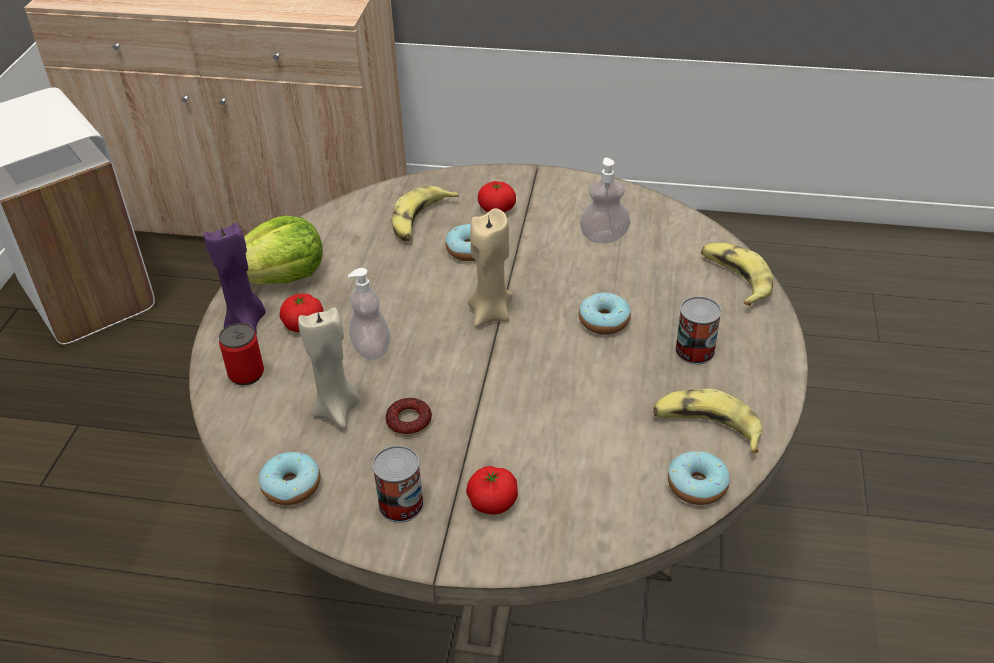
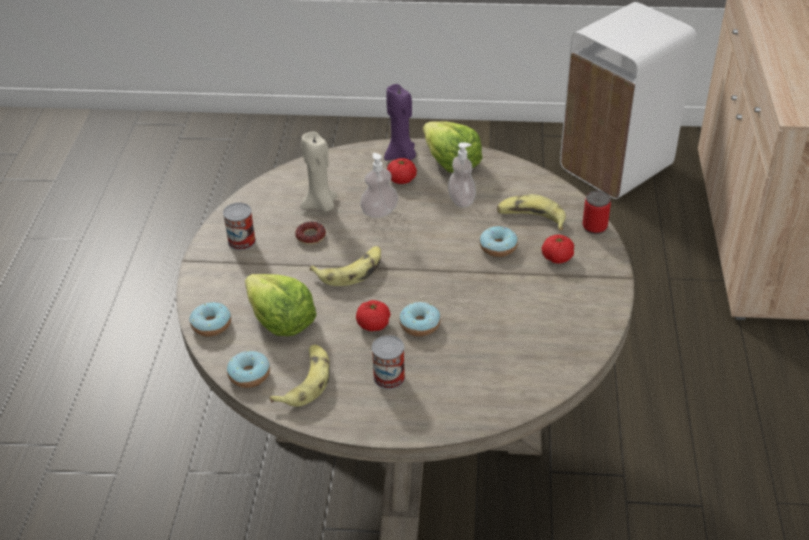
camera: 85 degrees right, 0 degrees up
(246, 374) = (352, 164): can -> can (594, 227)
(291, 486) = (258, 197): donut -> donut (211, 325)
(490, 313) = (423, 264): beige candle -> none
(492, 502) = (241, 279): tomato -> tomato (373, 324)
(589, 453) = (281, 320): none -> lettuce
(604, 237) = (530, 322): soap dispenser -> soap dispenser (461, 200)
(735, 279) = (484, 406): banana -> banana (351, 271)

